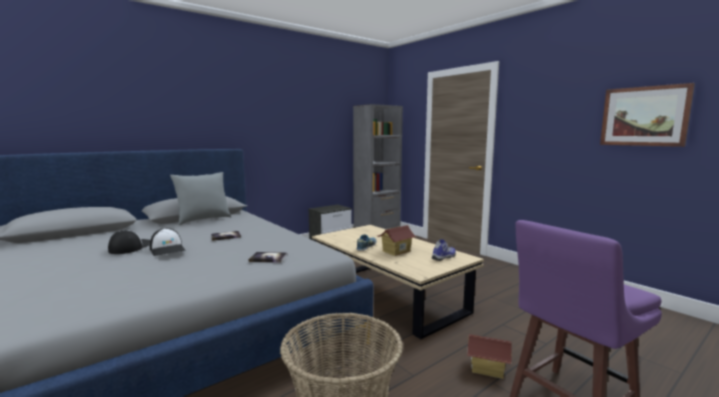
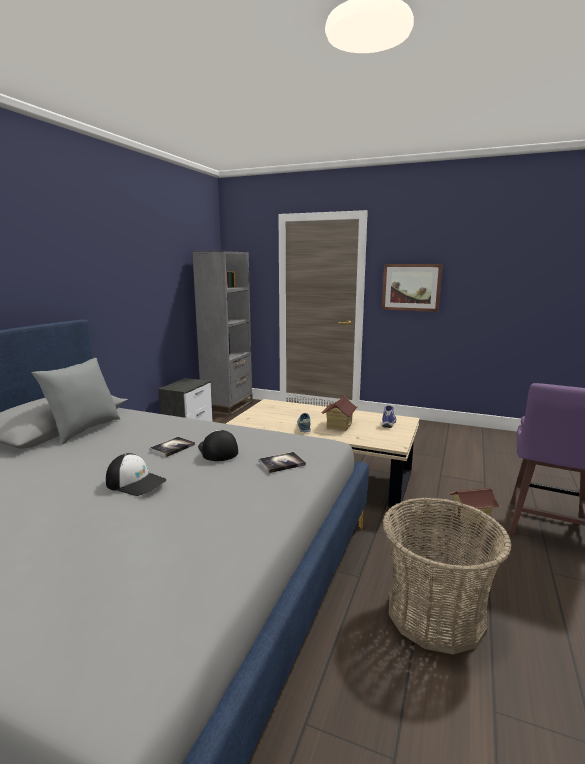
camera: 30 degrees left, 5 degrees up
(130, 247) = (67, 493): cap -> cap (217, 450)
(644, 116) = (505, 274): picture -> picture (411, 287)

